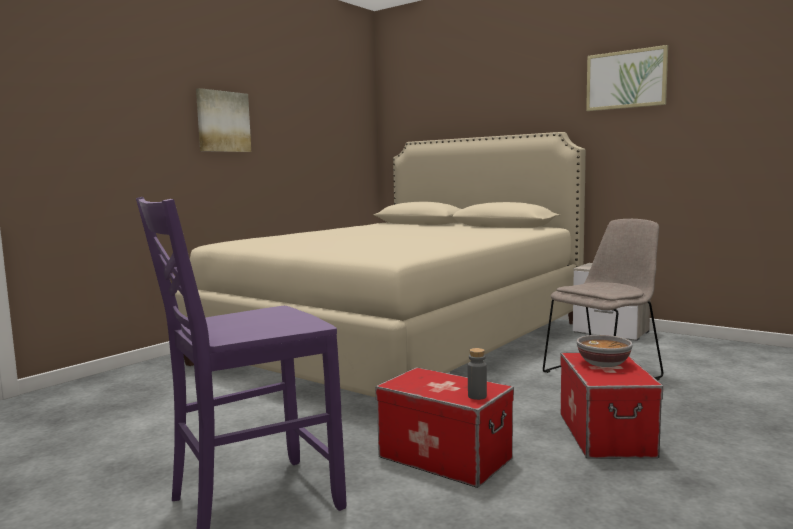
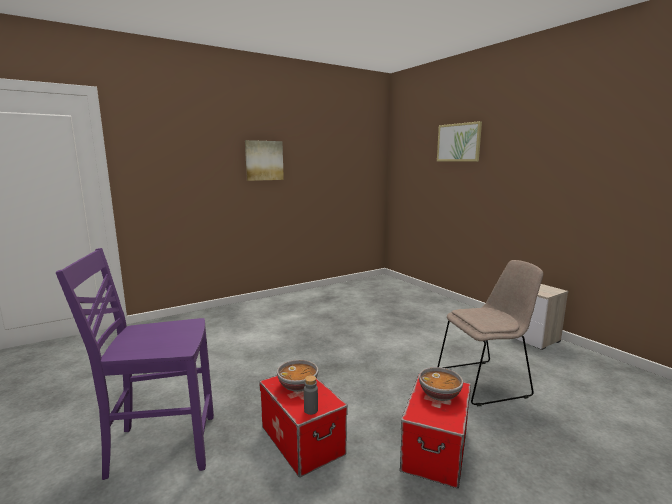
camera: 20 degrees right, 5 degrees up
(400, 342) = (362, 319): beige bed -> none
(433, 381) = (298, 386): none -> bowl
(626, 79) = (564, 133): picture -> picture (458, 142)

